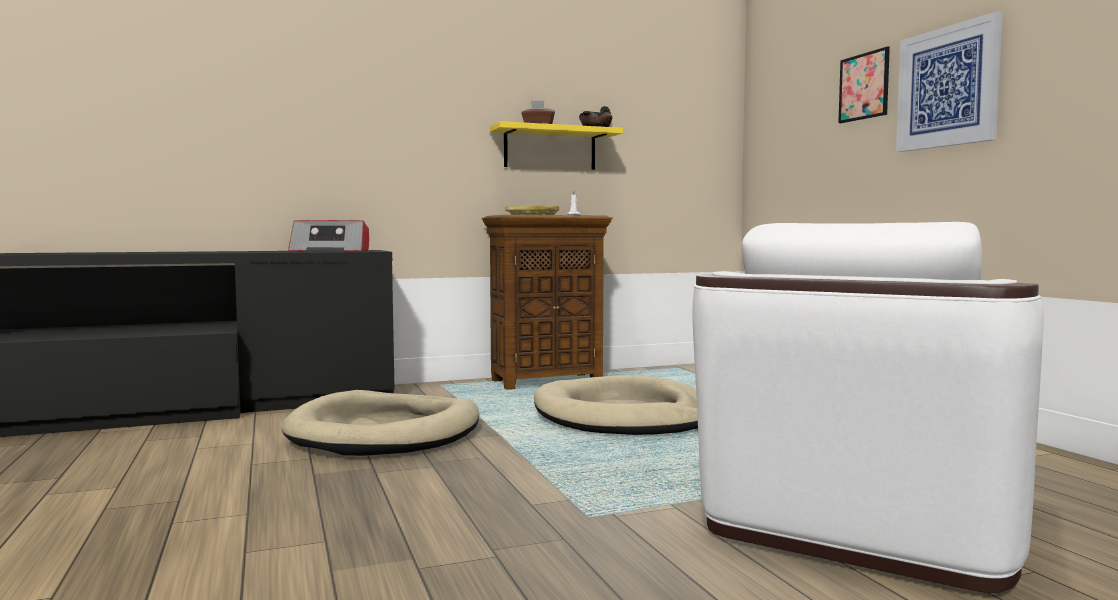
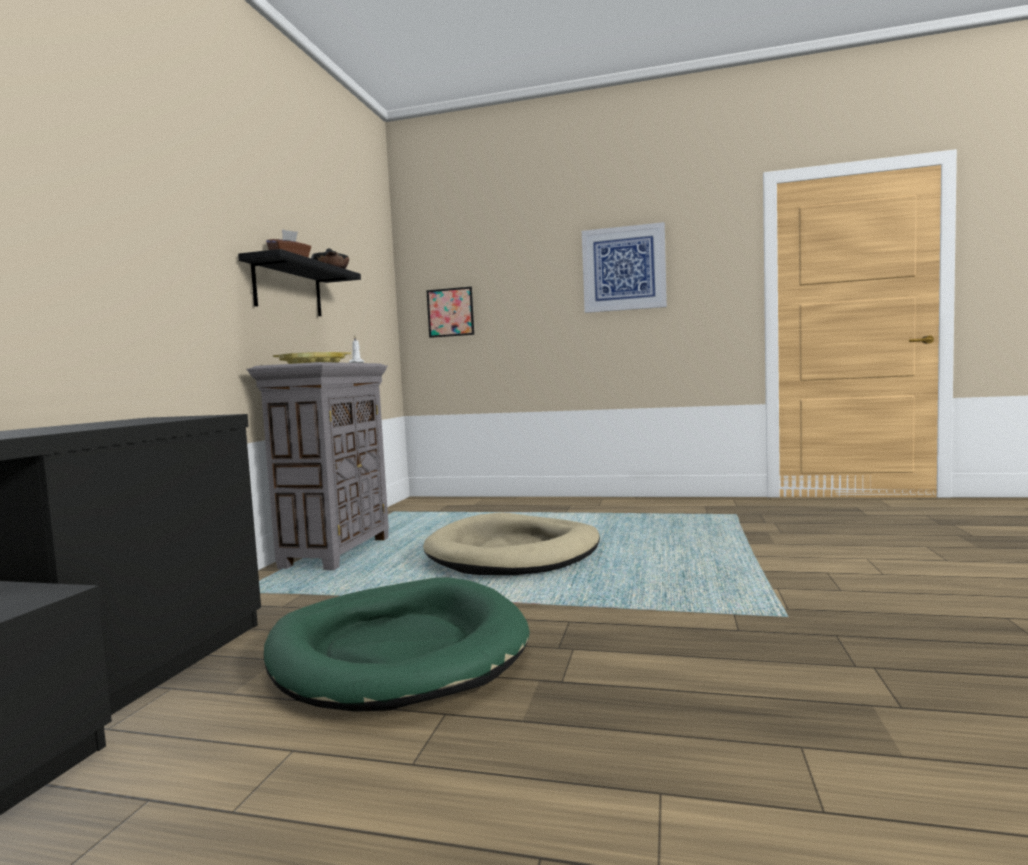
camera: 55 degrees left, 0 degrees up
(331, 251) = (131, 421): radio -> none
(386, 432) = (398, 650): beige dog bed -> green dog bed
(547, 381) = (336, 552): brown cabinet -> grey cabinet
(550, 149) = (288, 289): yellow shelf -> black shelf
(862, 525) = (841, 556): white armchair -> none
(864, 86) = (544, 261): picture -> picture (450, 312)

